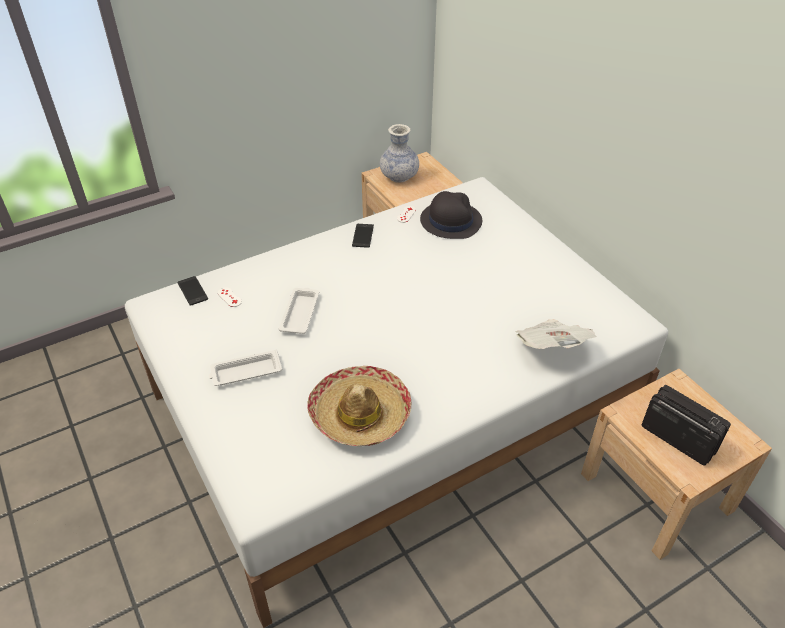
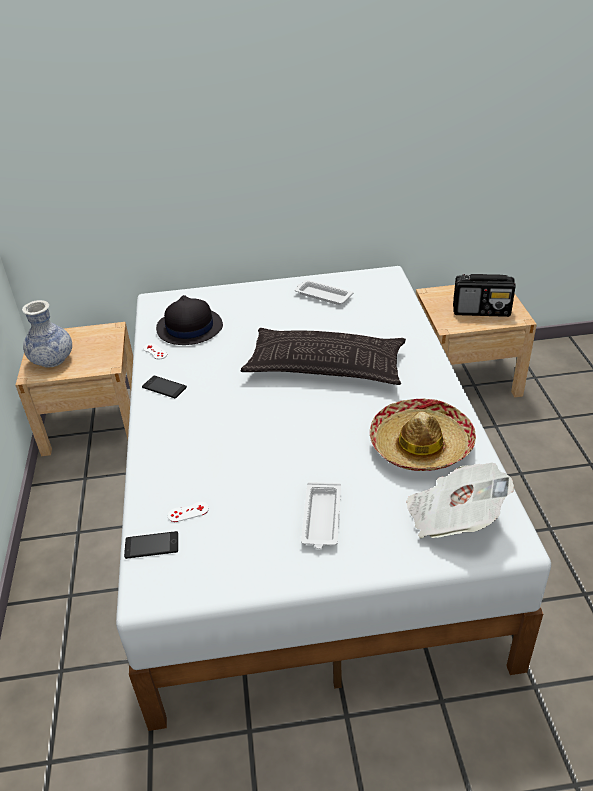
camera: 65 degrees left, 5 degrees down
(300, 313) = (254, 458): white tray -> white tray (322, 295)
(444, 320) = (325, 366): none -> pillow
(551, 348) = (393, 320): newspaper -> newspaper (453, 517)
(677, 438) = (482, 311): radio -> radio turned 150 degrees counterclockwise

